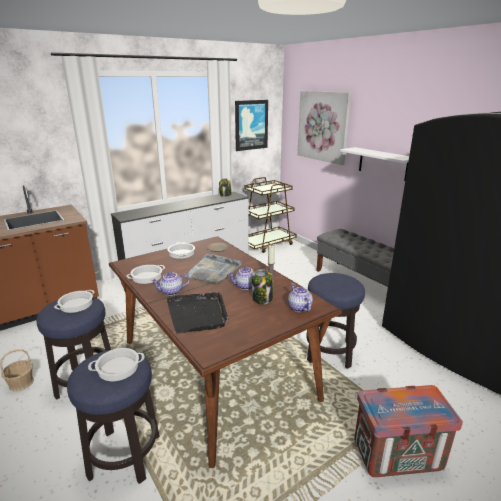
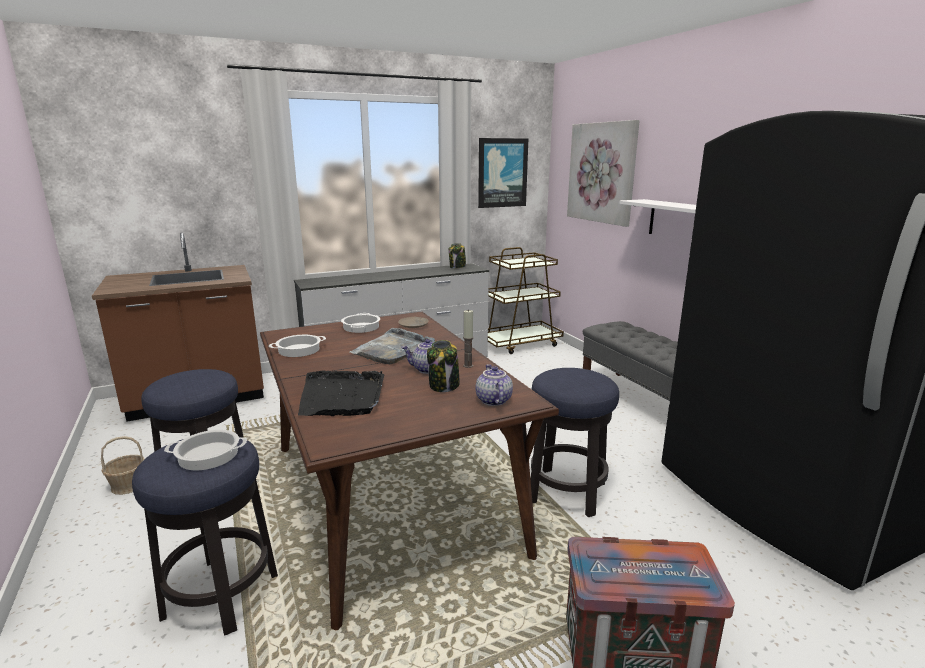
camera: 10 degrees right, 5 degrees down
(76, 304) = (199, 378): cooking pot -> none
(171, 292) = (321, 369): teapot -> none

